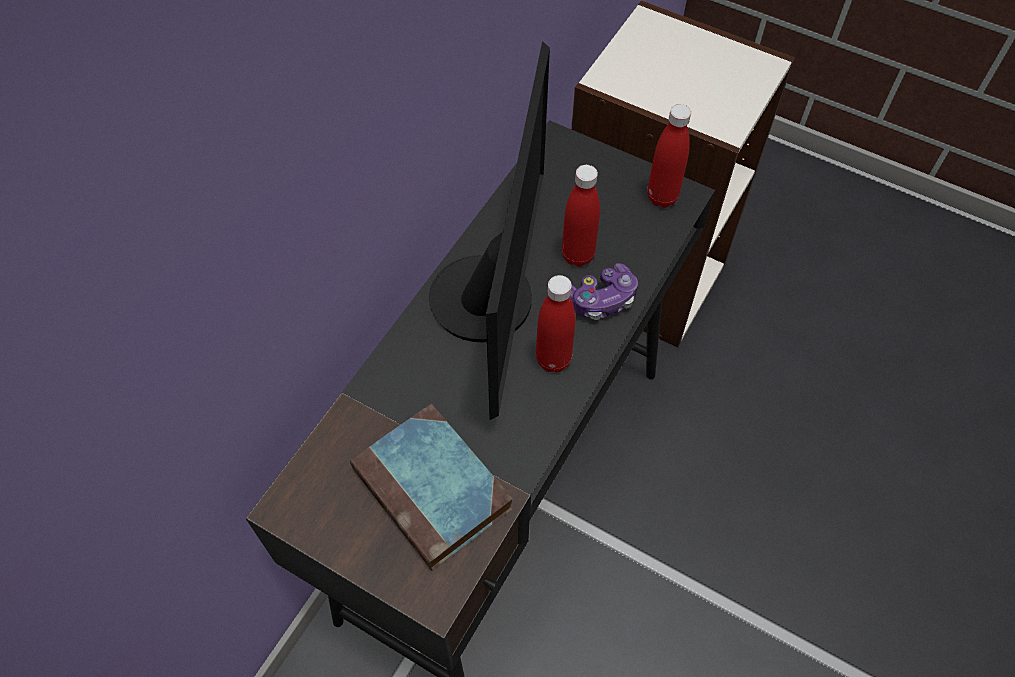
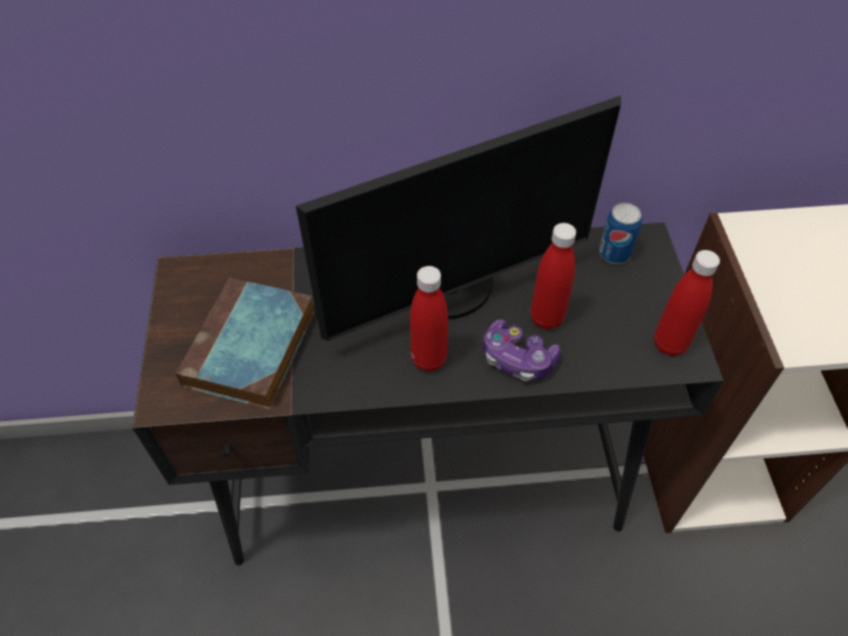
camera: 55 degrees right, 5 degrees down
(552, 171) = (614, 253): none -> can

